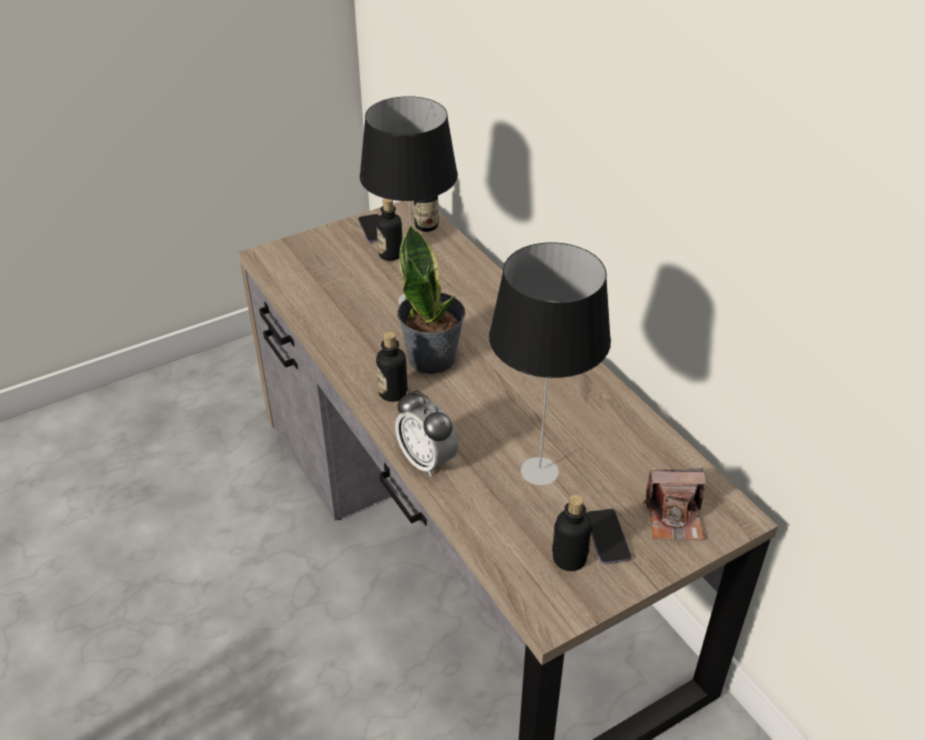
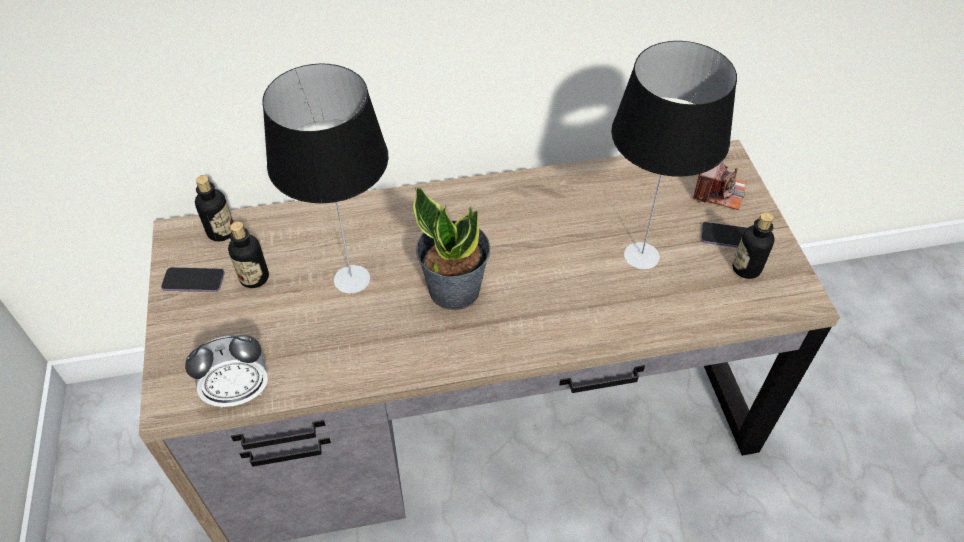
camera: 70 degrees left, 10 degrees up
(393, 393) = (493, 335): bottle -> none
(427, 461) = (602, 333): alarm clock -> alarm clock (239, 392)

